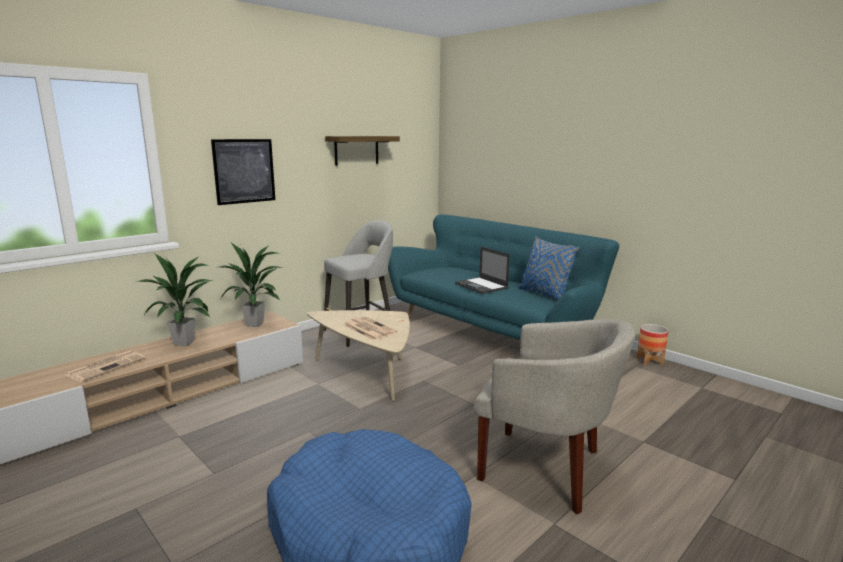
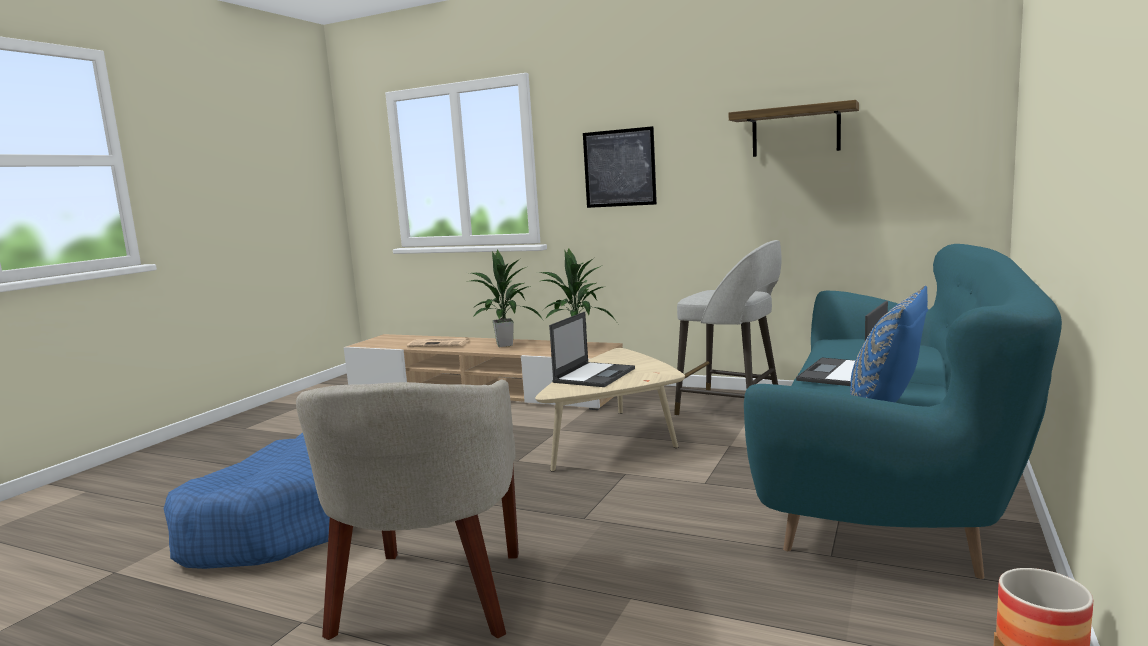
camera: 70 degrees right, 5 degrees down
(368, 329) = (594, 375): newspaper -> laptop

